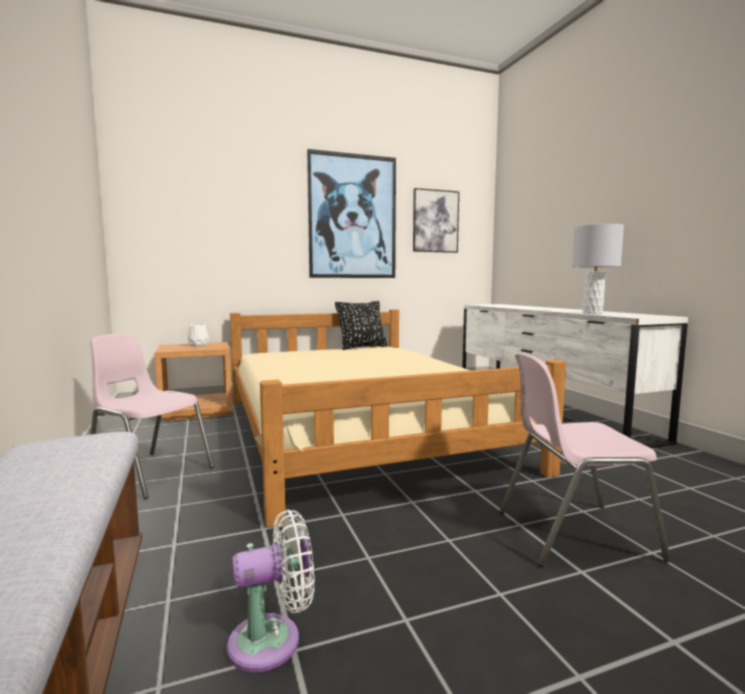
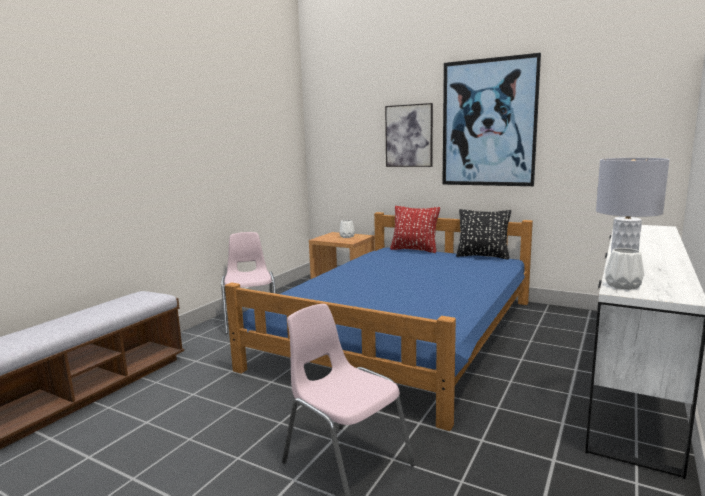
camera: 50 degrees right, 5 degrees up
(272, 640) = (149, 415): white fan -> none
(289, 351) = (414, 250): none -> red pillow
(358, 430) = (402, 333): beige bed -> blue bed
(435, 221) = (594, 119): picture -> picture (409, 136)
(625, 316) = (622, 285): none -> white vase

